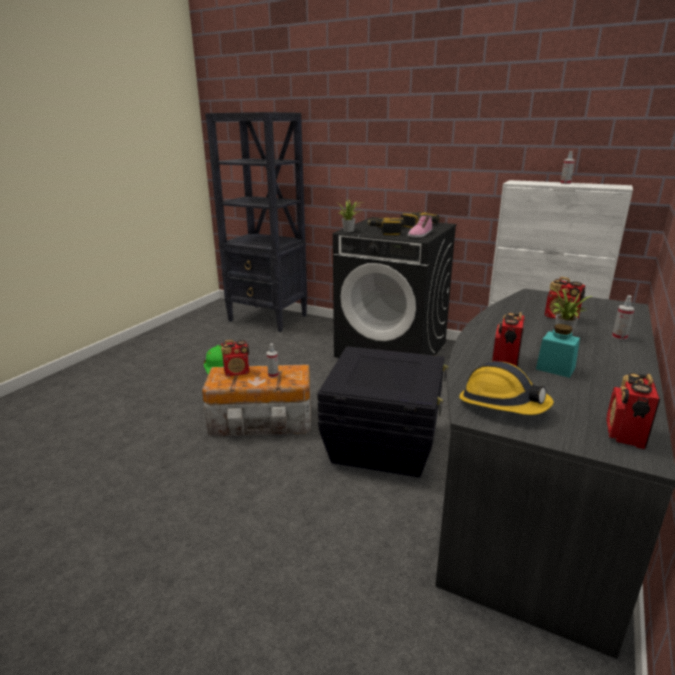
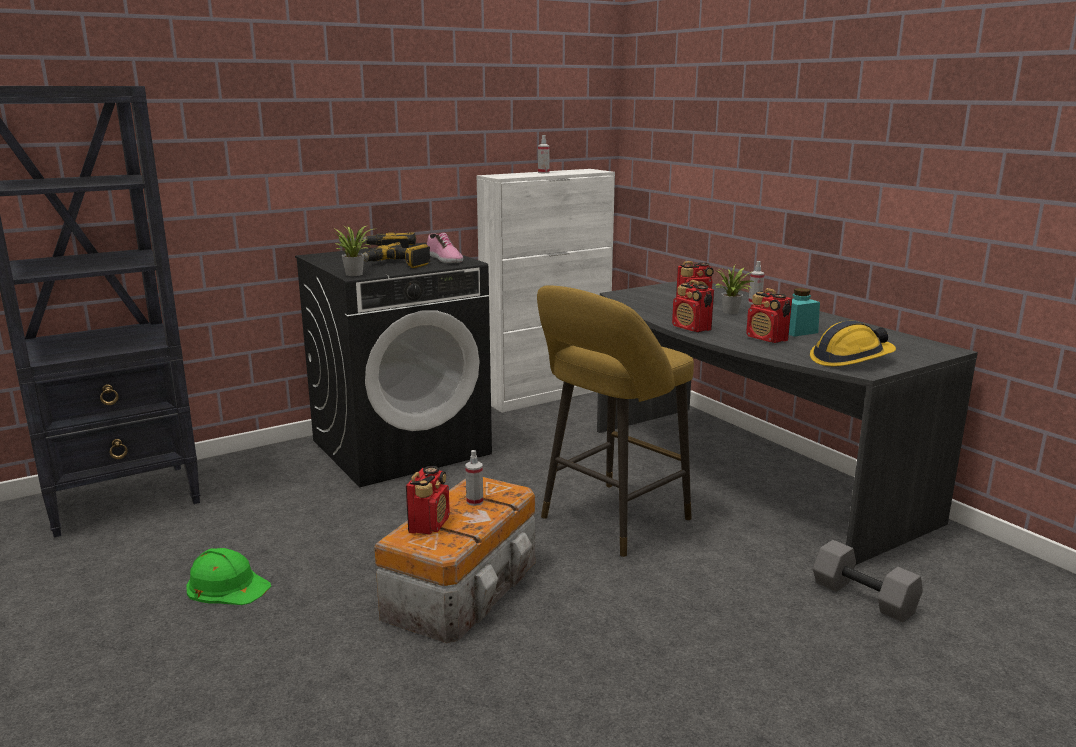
camera: 60 degrees left, 5 degrees down
(383, 443) = (609, 521): black storage box -> yellow stool
(393, 608) = (865, 597): none -> grey dumbbell
(625, 434) = (916, 345): radio -> radio (692, 328)

